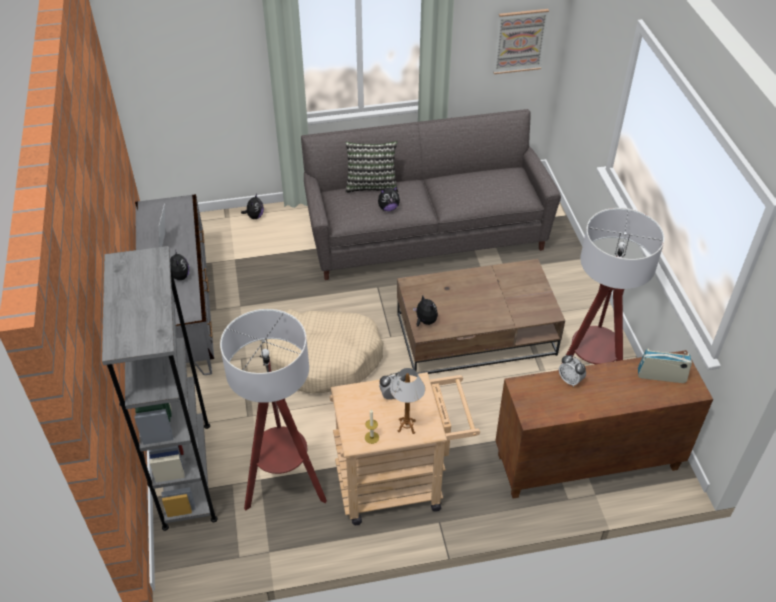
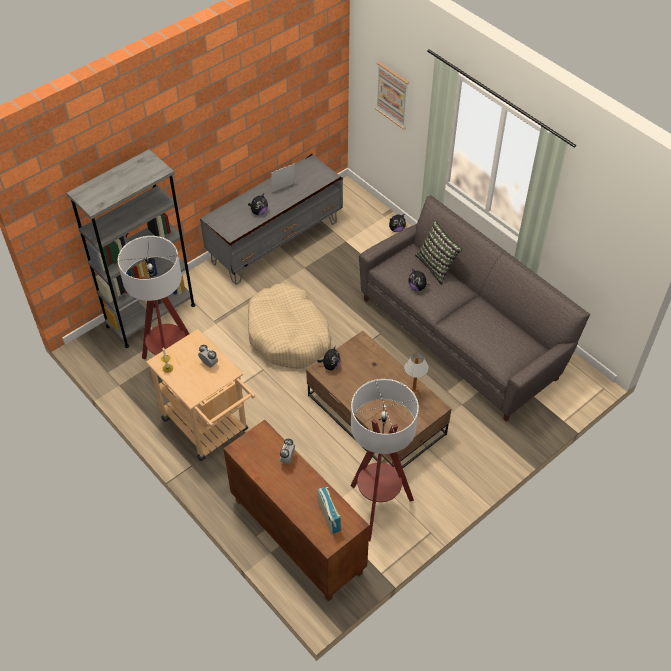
camera: 60 degrees right, 5 degrees up
(406, 426) = (187, 382): table lamp -> table lamp (413, 393)
(520, 41) = (612, 255): picture -> picture (392, 95)

